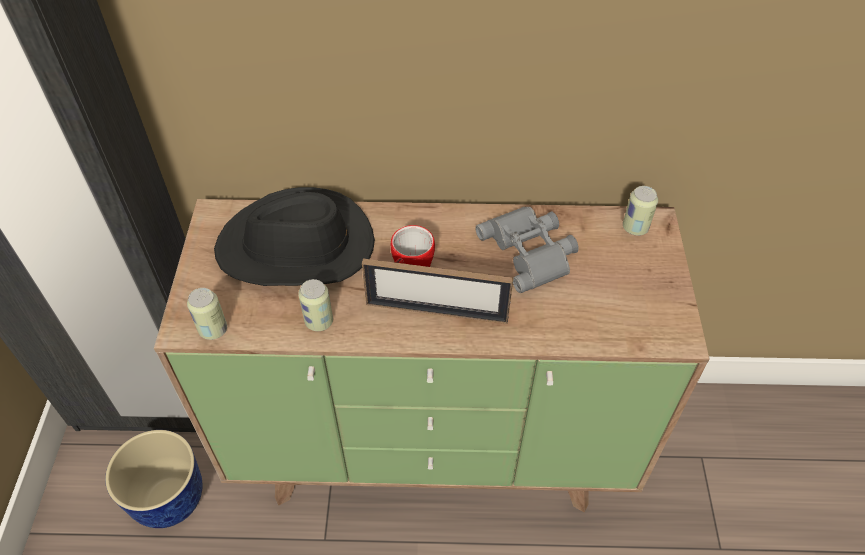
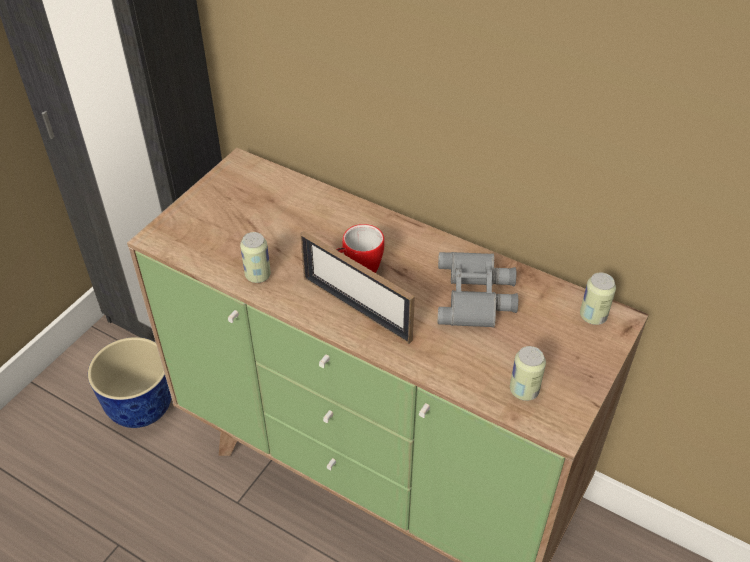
camera: 30 degrees right, 5 degrees down
(213, 330) = (176, 247): can -> can (524, 390)
(297, 247) = (283, 213): black hat -> none

